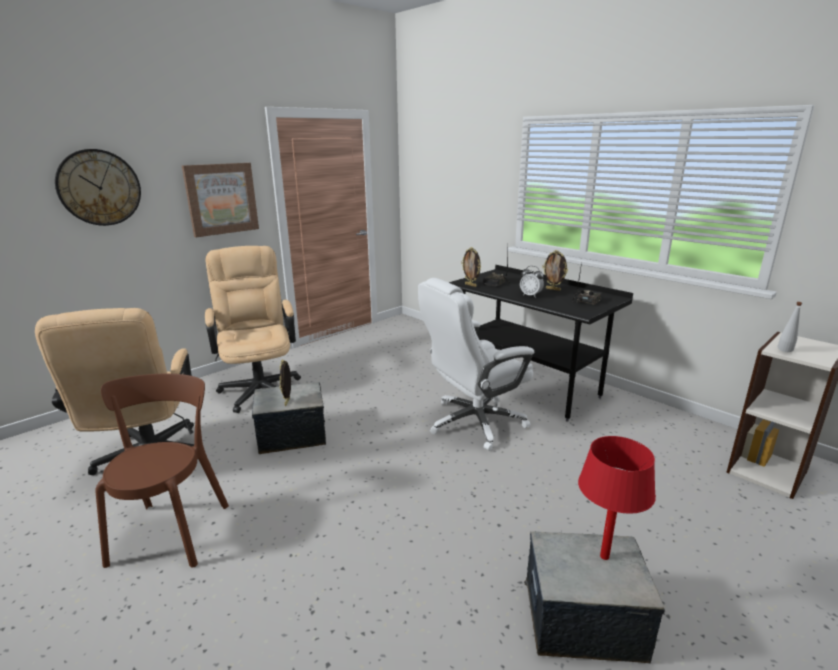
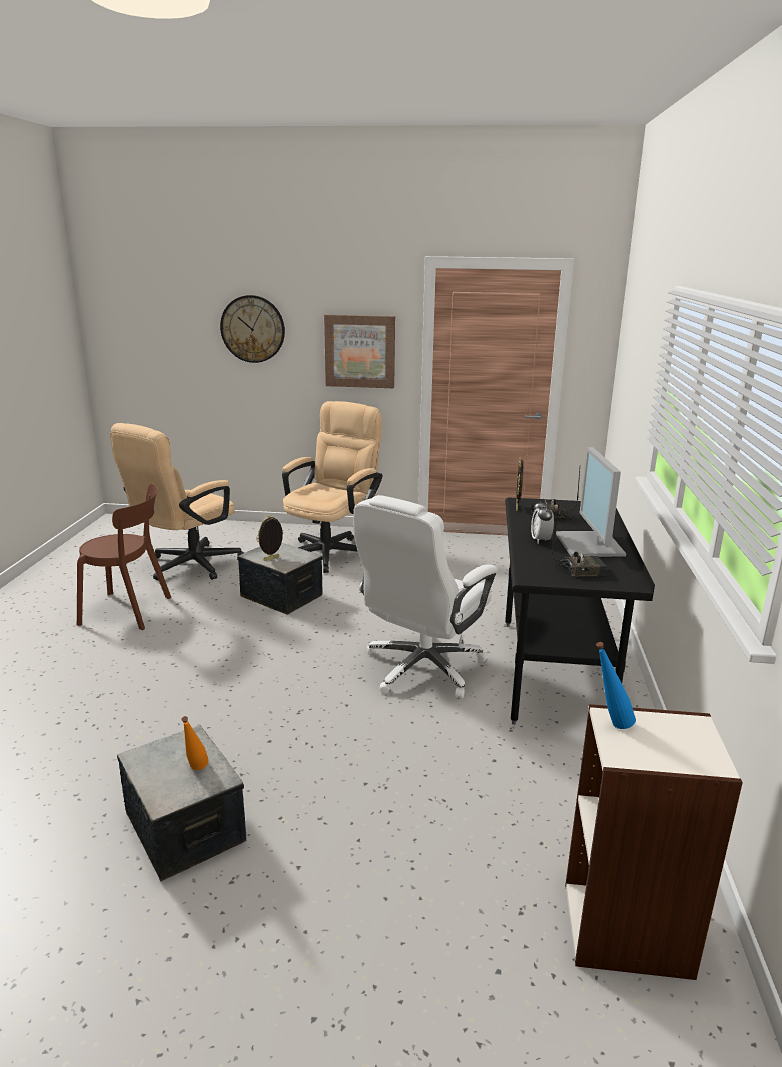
camera: 50 degrees right, 0 degrees up
(173, 529) = (130, 611): brown chair -> brown chair turned 45 degrees clockwise
(474, 423) = (422, 668): white office chair -> white office chair turned 75 degrees counterclockwise
(553, 289) = (591, 545): picture frame -> monitor
(604, 556) = (196, 772): red table lamp -> orange bottle
(784, 352) = (609, 724): white bottle -> blue bottle

